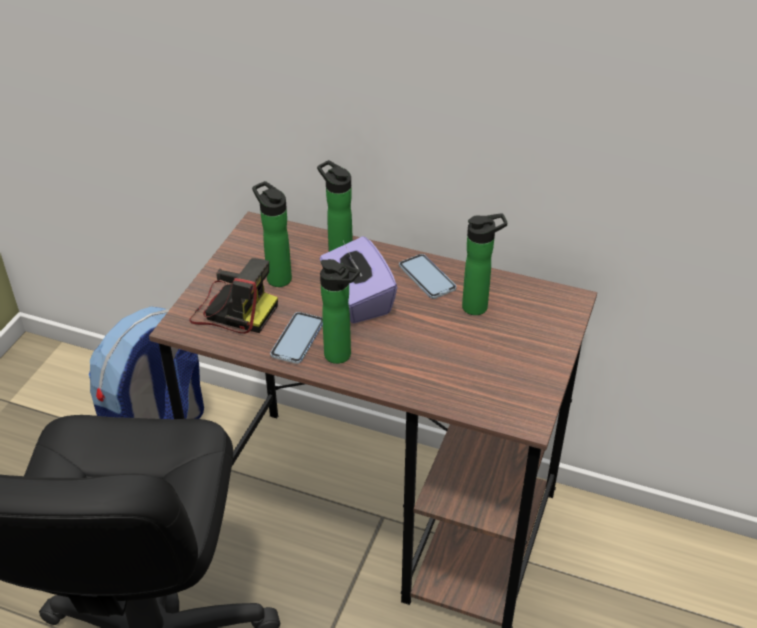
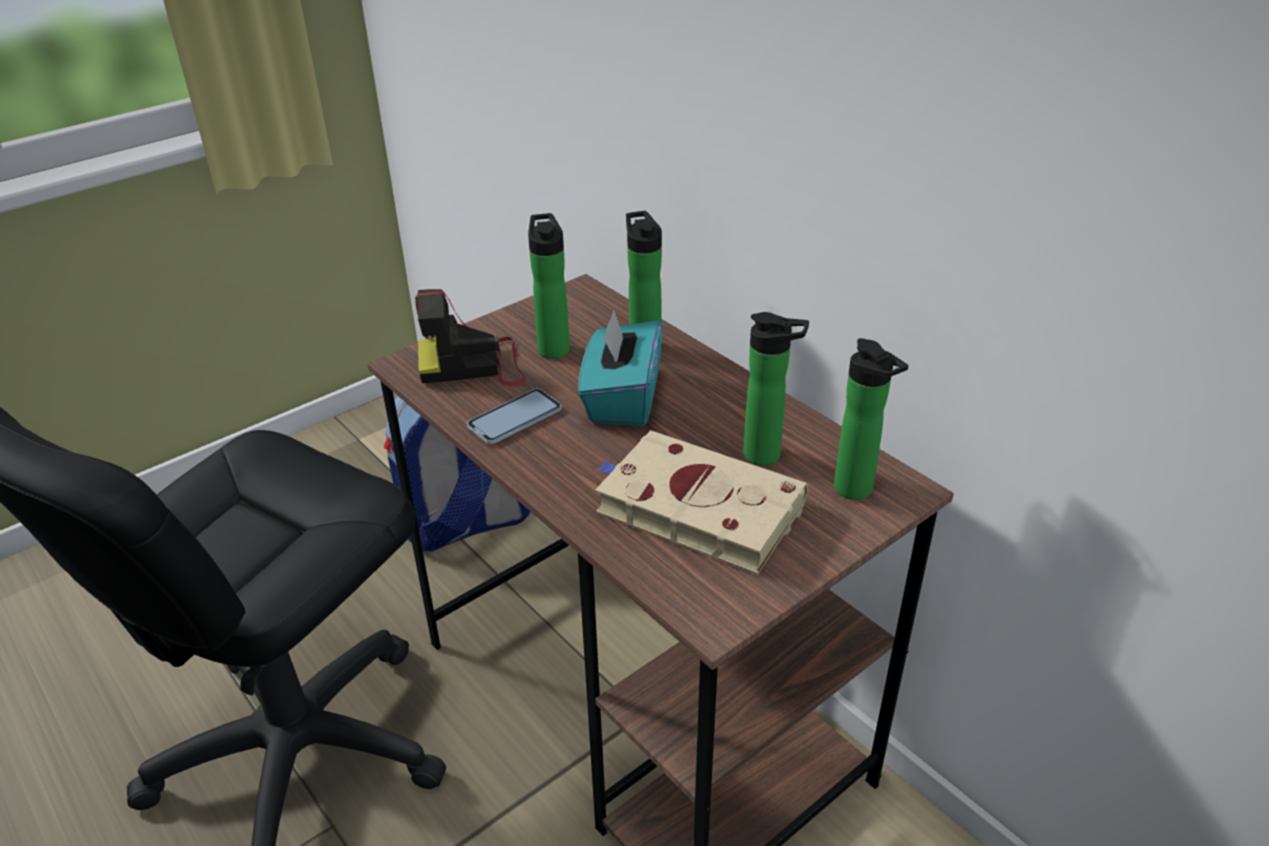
camera: 30 degrees right, 5 degrees down
(232, 310) = (474, 365): camera -> camera turned 120 degrees clockwise
(341, 356) = (546, 454): bottle -> bottle (857, 491)
(357, 300) = (622, 399): purple tissue box -> turquoise tissue box
(427, 277) = (729, 402): phone -> none
(463, 357) = (694, 507): none -> beige book

